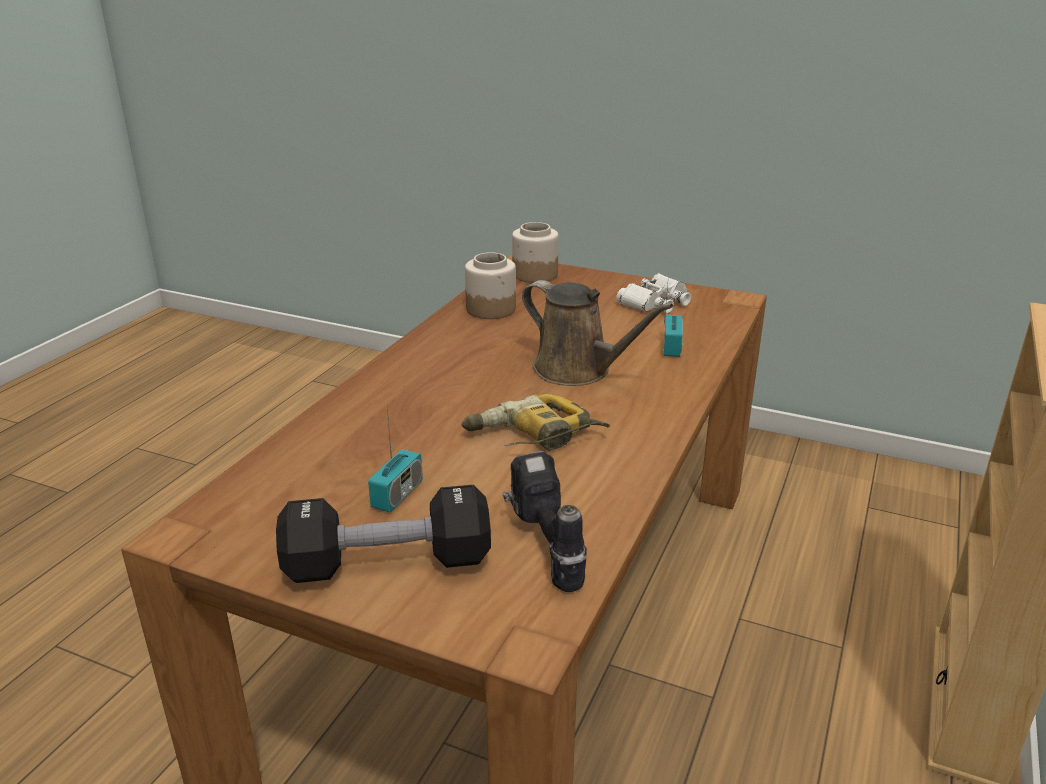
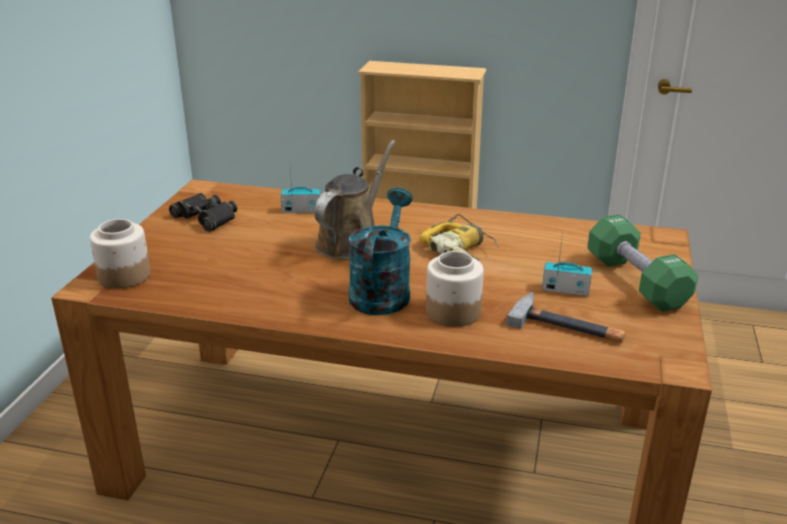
camera: 100 degrees left, 0 degrees up
(315, 478) = (568, 326): none -> hammer
(388, 563) = (636, 281): black dumbbell -> green dumbbell
(455, 379) = (382, 291): none -> turquoise watering can
(491, 309) = (221, 291): jar -> jar (452, 312)
(543, 548) = (584, 238): power drill -> none
(655, 302) = (206, 218): white binoculars -> black binoculars

